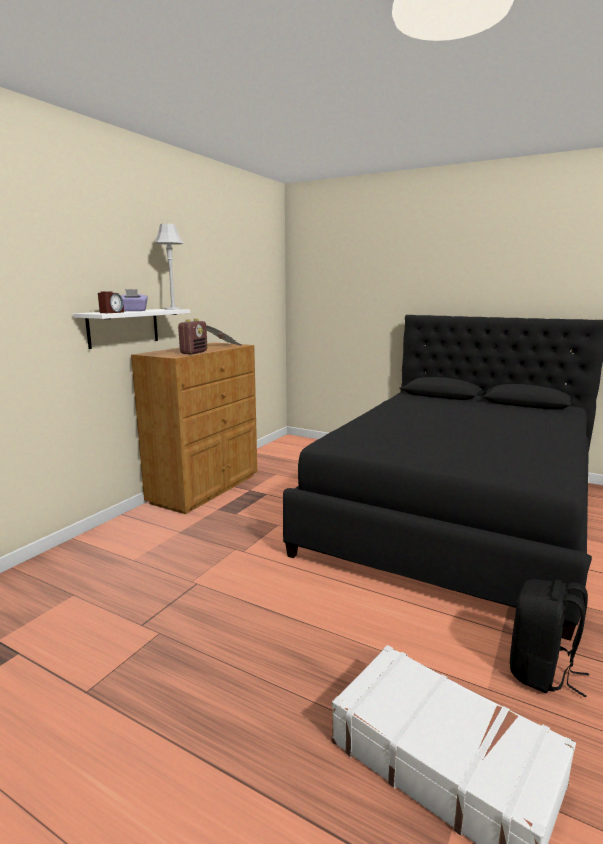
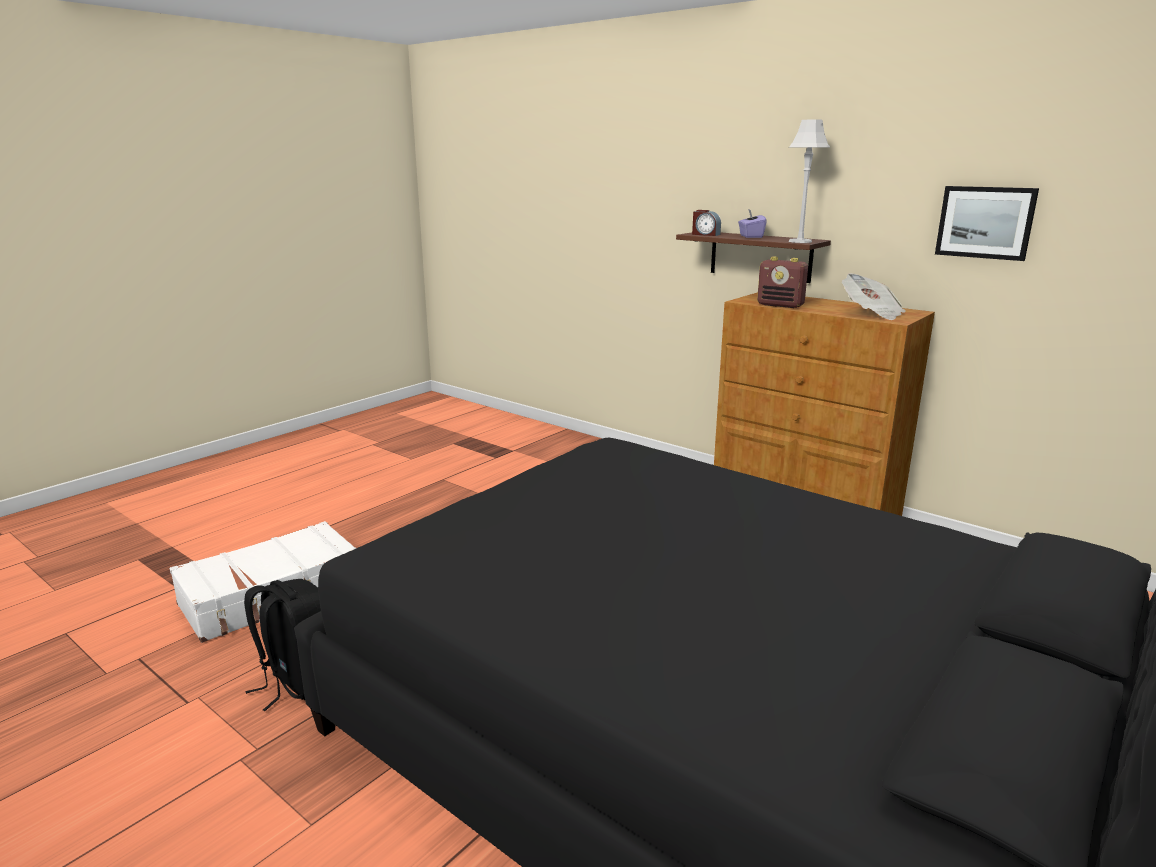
camera: 100 degrees right, 5 degrees up
(123, 327) = (760, 256): white shelf -> brown shelf
(221, 290) = (985, 222): none -> picture

